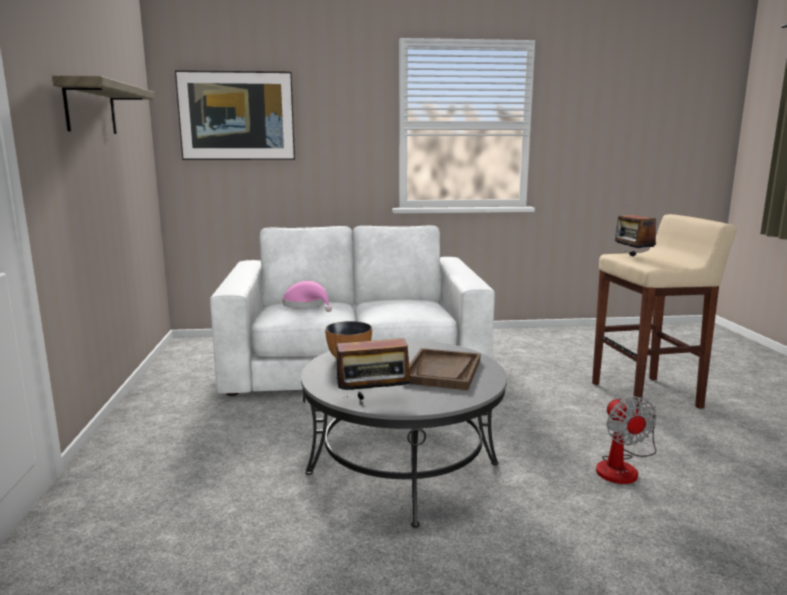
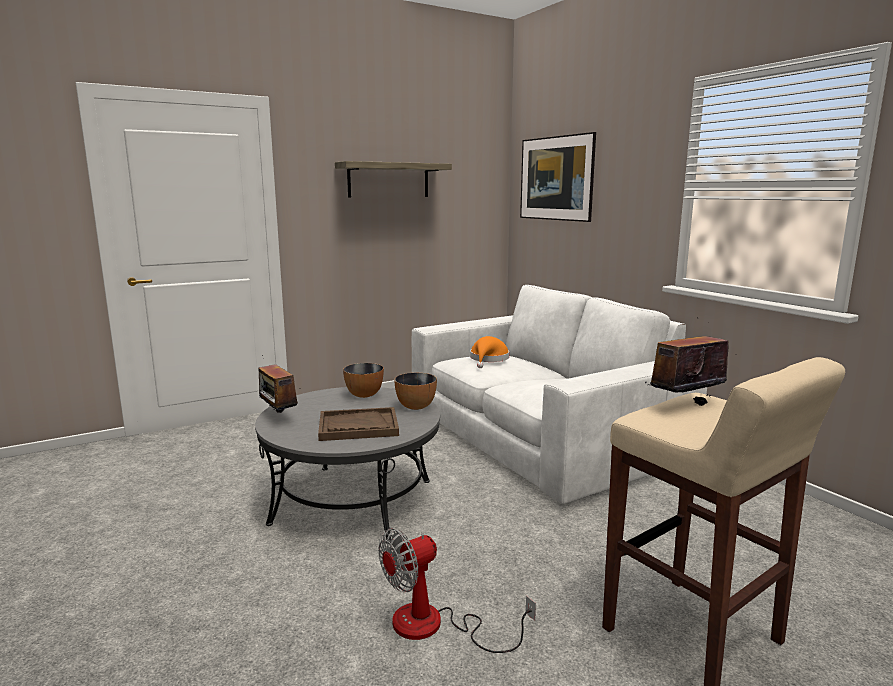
camera: 65 degrees right, 0 degrees up
(306, 305) = (488, 359): pink hat -> orange hat
(409, 346) = (415, 406): none -> bowl

